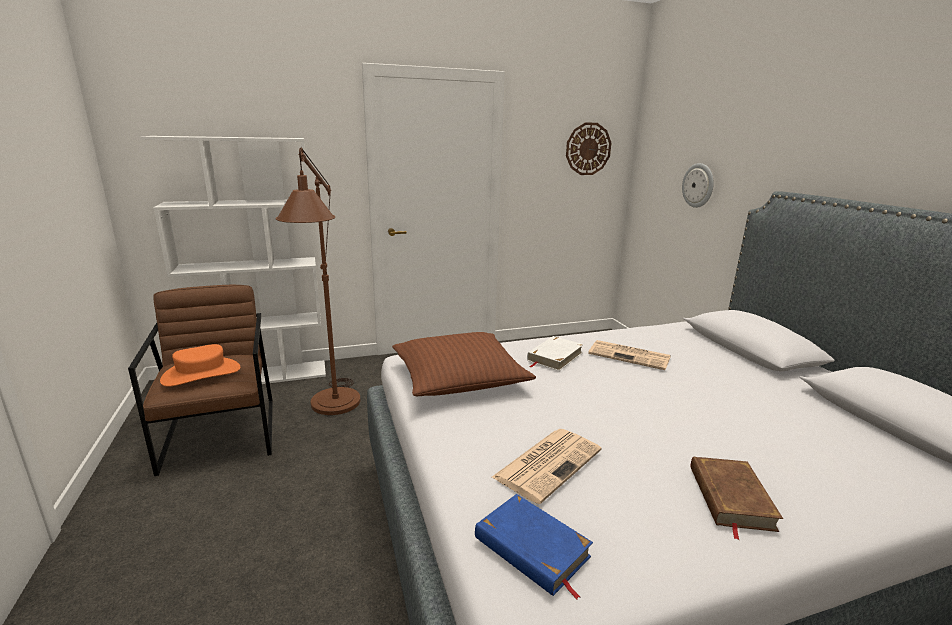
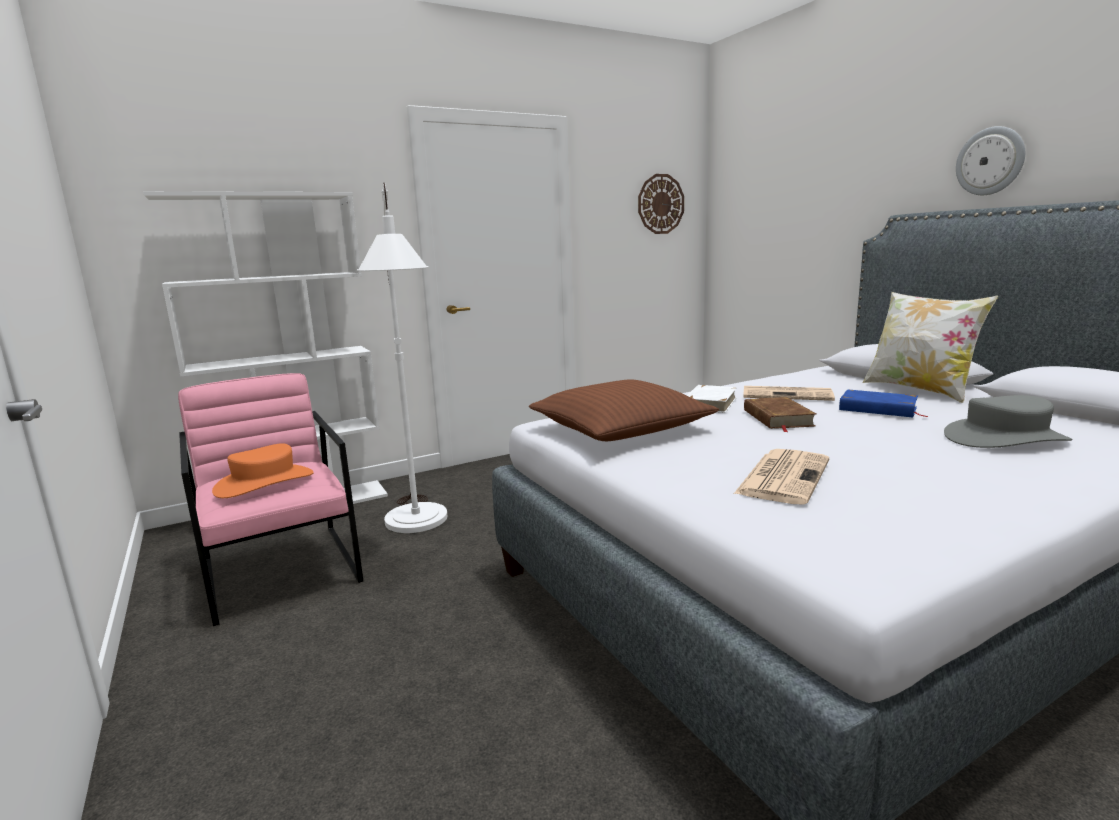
camera: 10 degrees left, 5 degrees down
(221, 434) = (282, 570): brown armchair -> pink armchair
(333, 410) = (417, 527): brown floor lamp -> white floor lamp
(531, 548) = (829, 536): blue book -> blue book (878, 409)
(698, 185) = (794, 228): wall clock -> wall clock (990, 161)
(730, 498) = (985, 476): brown book -> brown book (777, 418)
(755, 367) = (919, 390): none -> pillow
(788, 448) = (1004, 438): none -> grey hat

